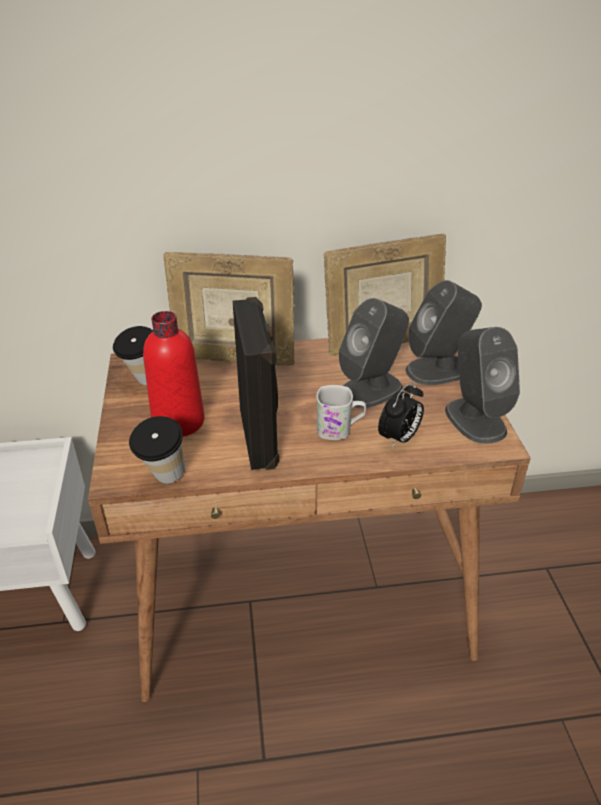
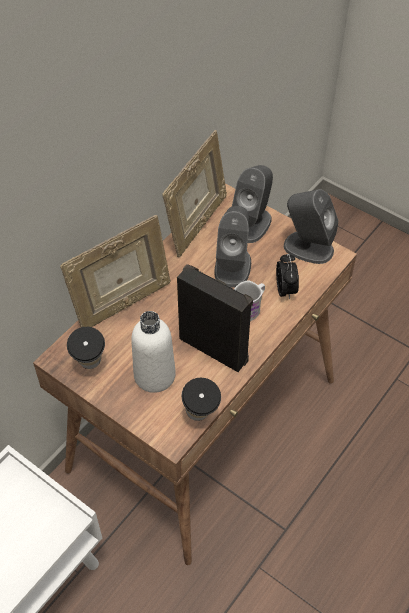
camera: 45 degrees left, 15 degrees up
(178, 421) = (154, 375): red bottle -> white bottle

